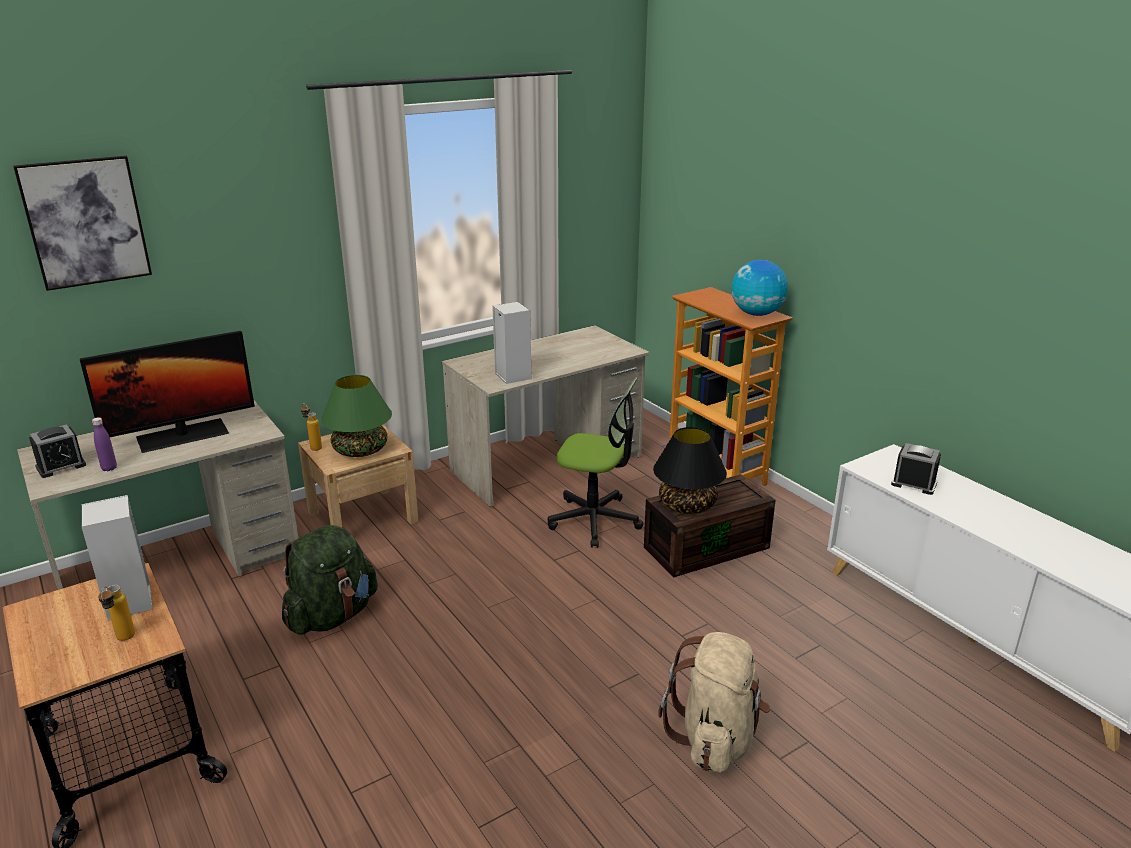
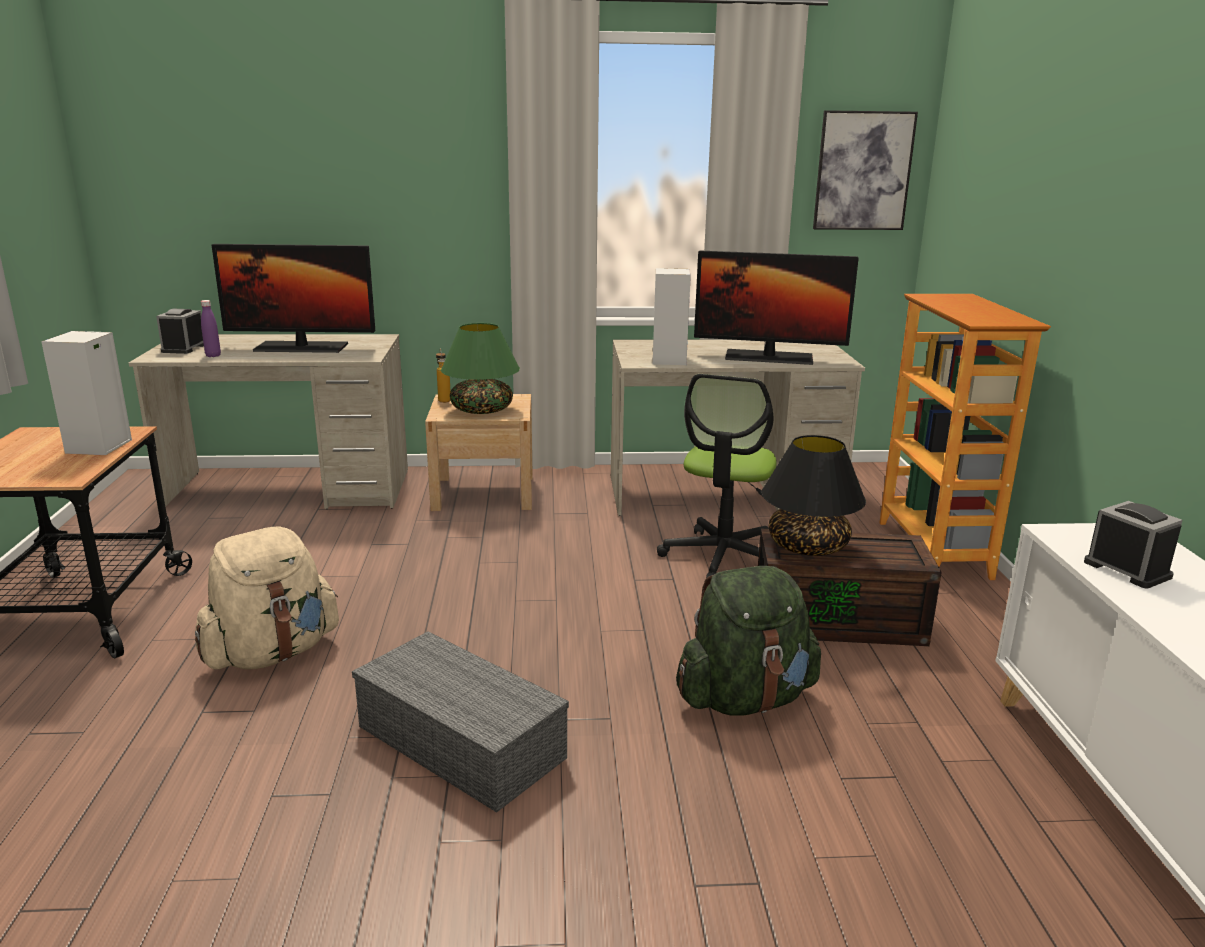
camera: 30 degrees right, 5 degrees down
(61, 466) = (184, 348): alarm clock -> alarm clock turned 105 degrees clockwise
(85, 222) = (260, 120): picture -> picture (863, 171)
(123, 640) = (51, 468): bottle -> none
(332, 616) = (363, 562): green backpack -> green backpack (745, 699)
(565, 730) = (464, 742): none -> grey storage box
(577, 356) = (769, 357): none -> monitor
(595, 520) = (723, 557): office chair -> office chair turned 60 degrees clockwise
(715, 738) = (631, 824): beige backpack -> beige backpack (272, 653)
(756, 314) = (998, 317): globe -> none

